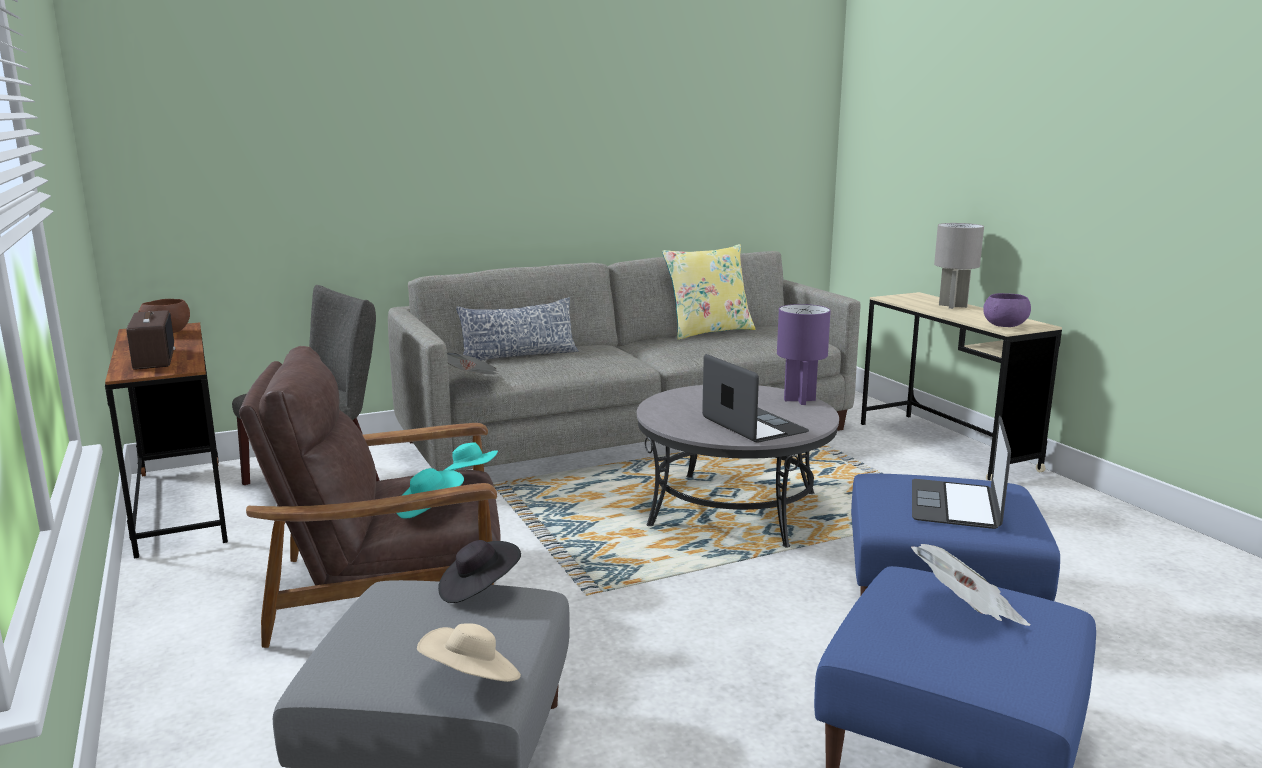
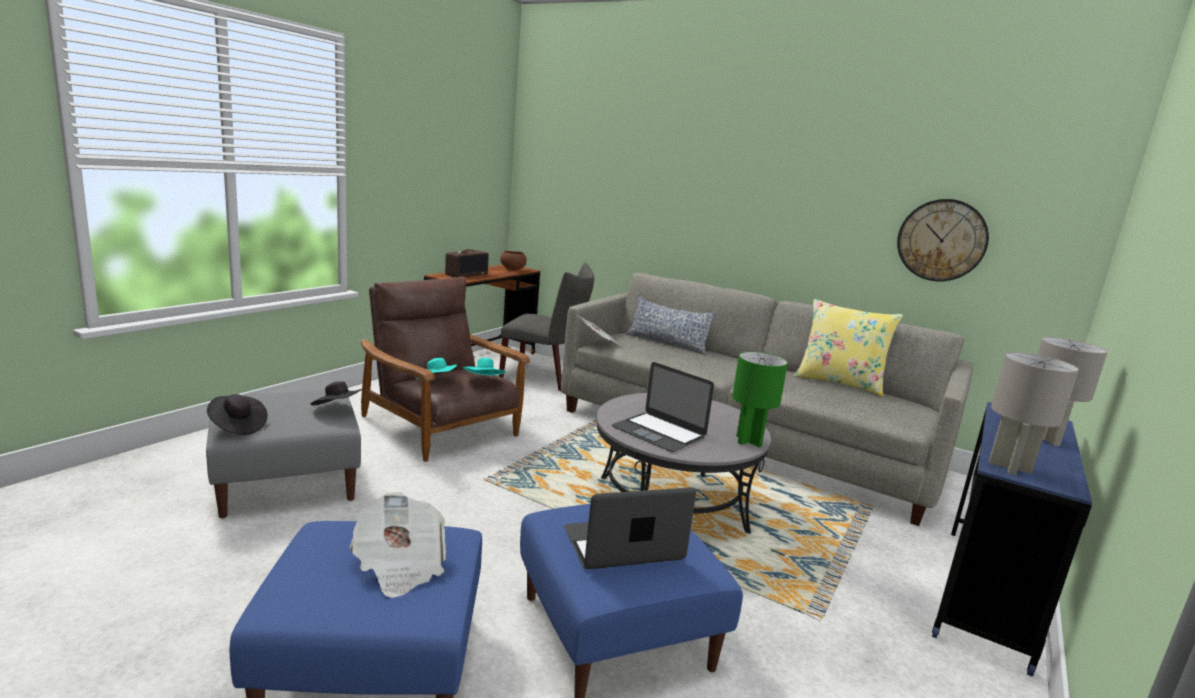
camera: 55 degrees right, 0 degrees up
(472, 679) = (237, 426): beige hat -> black hat
(723, 164) = (941, 240): none -> wall clock
(753, 425) = (658, 432): laptop -> laptop turned 105 degrees clockwise
(800, 400) = (749, 441): purple table lamp -> green table lamp
(945, 446) = (985, 593): beige desk -> blue desk
(1005, 326) = (1010, 468): purple bowl -> grey table lamp

